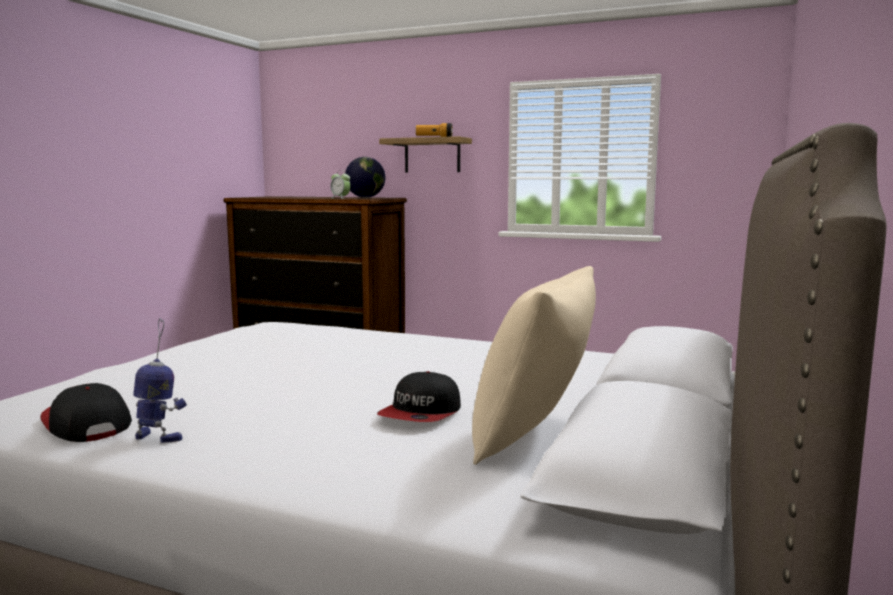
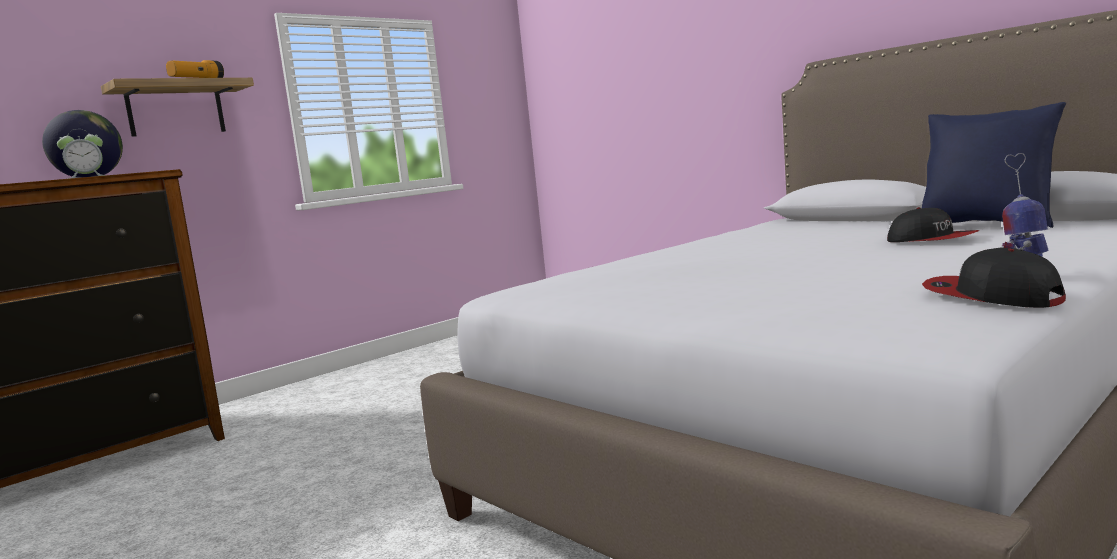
camera: 65 degrees left, 0 degrees up
(85, 424) = (990, 297): cap -> cap turned 75 degrees clockwise
(534, 439) = (986, 226): beige pillow -> blue pillow

